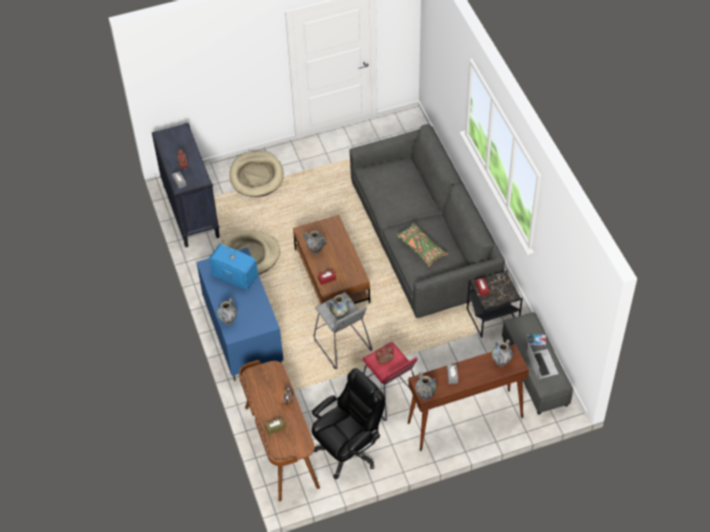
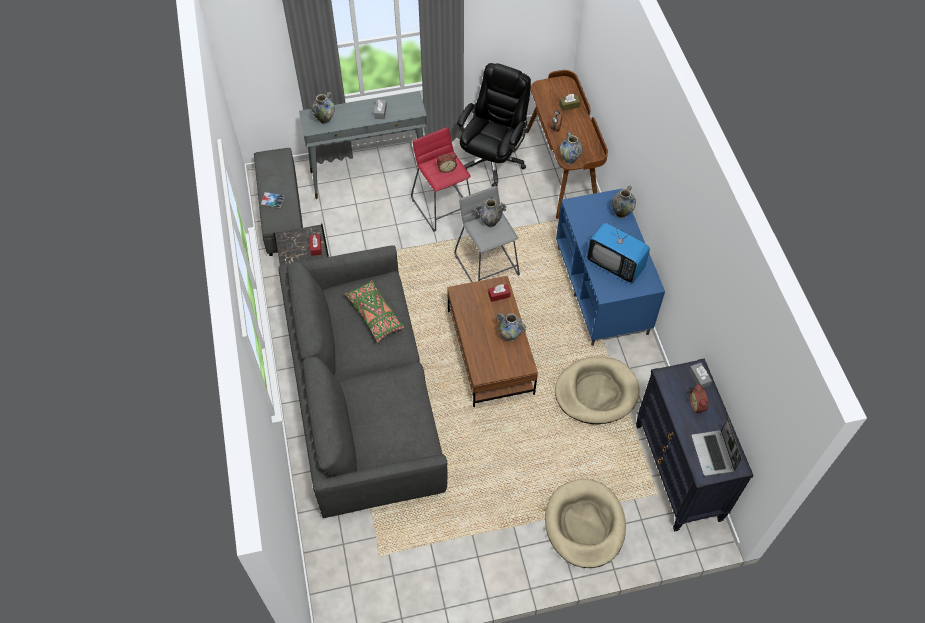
camera: 175 degrees left, 5 degrees up
(348, 449) = (493, 160): black office chair -> black office chair turned 150 degrees clockwise
(425, 395) = (413, 97): vase -> vase (569, 160)
(464, 420) = (370, 175): brown console table -> grey console table
(541, 364) = (277, 177): laptop -> laptop (713, 454)

